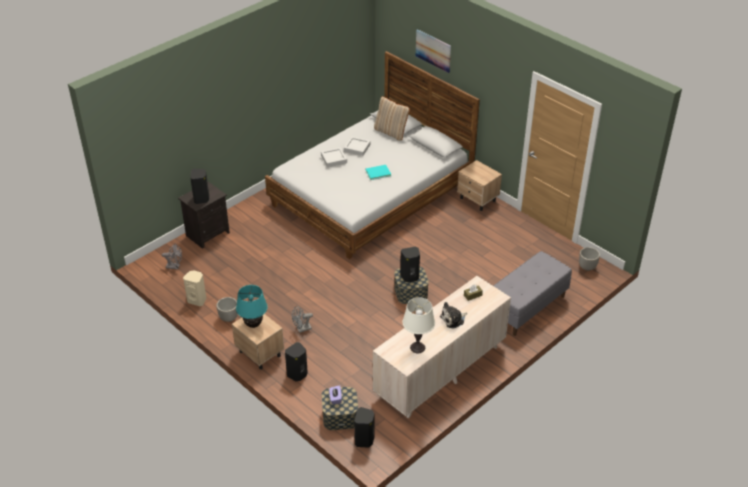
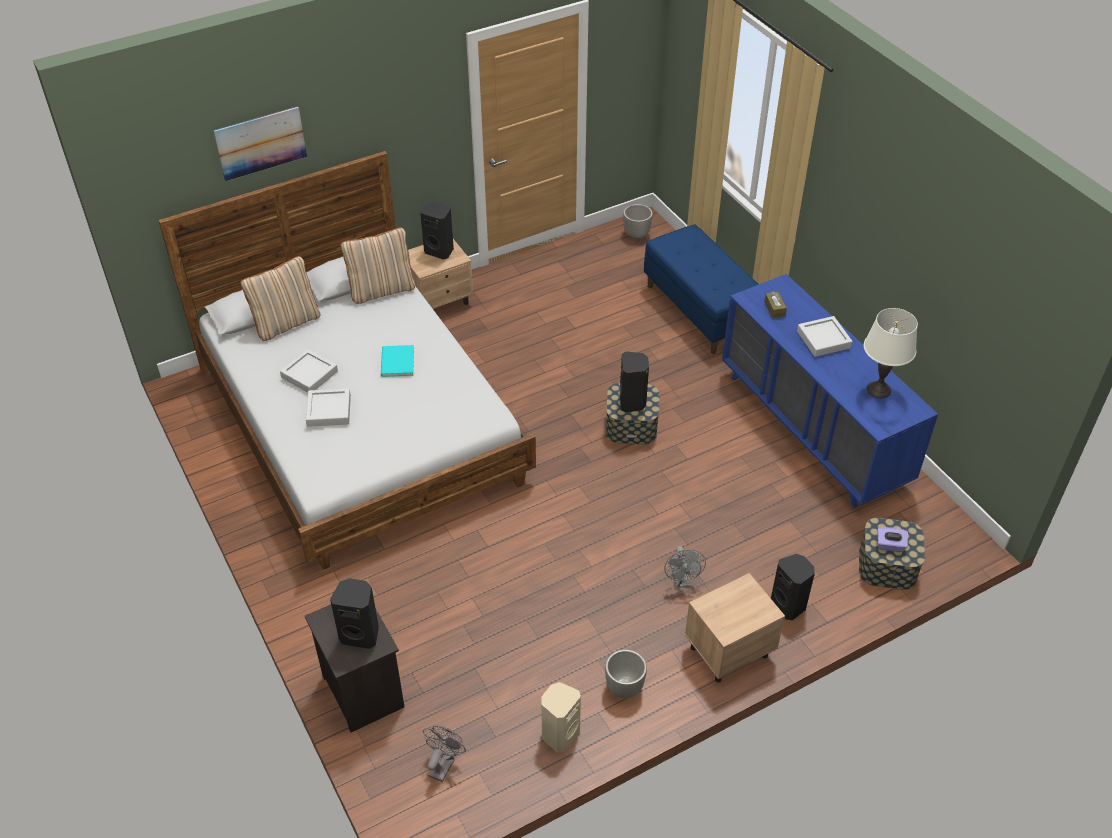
camera: 75 degrees left, 5 degrees up
(253, 324) = (733, 613): turquoise table lamp -> none
(364, 440) = (939, 544): black speaker -> black speaker (440, 251)
(431, 155) = (381, 290): none -> beige pillow
(440, 372) = (812, 430): beige dresser -> blue dresser
(453, 319) = (823, 339): plush toy -> grey tray
(526, 307) = (701, 311): grey bench -> blue bench

